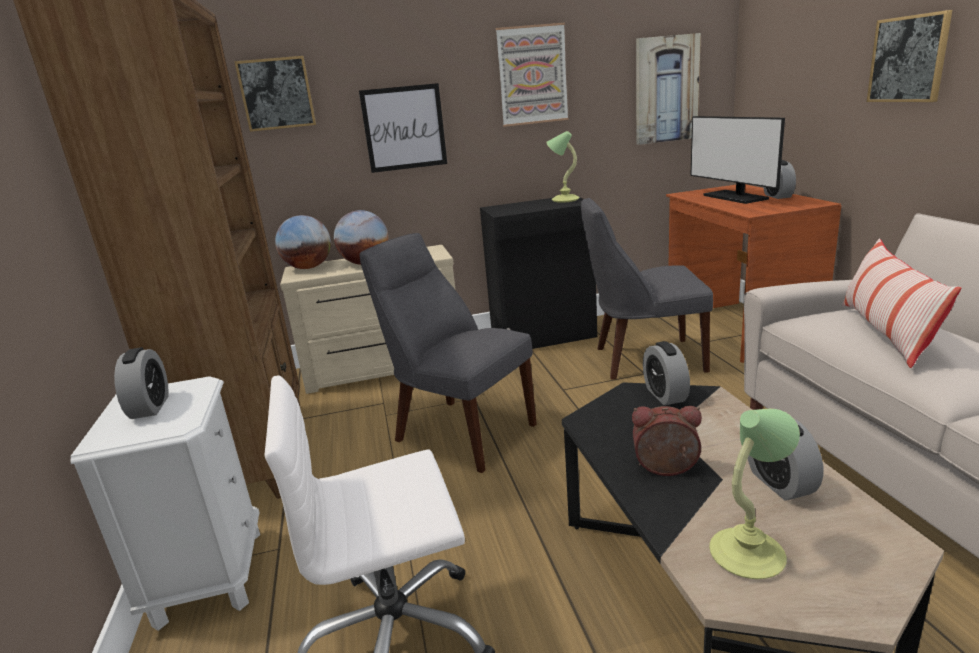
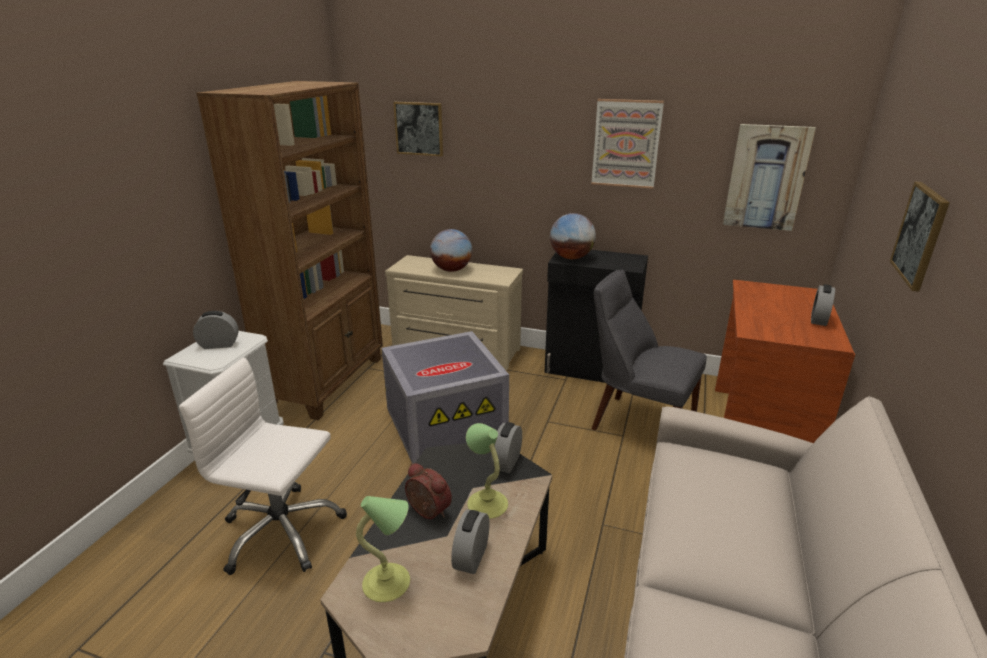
camera: 30 degrees right, 5 degrees up
(150, 407) = (219, 345): alarm clock -> alarm clock turned 120 degrees counterclockwise
(308, 267) = (416, 261): globe -> globe (571, 258)
(404, 128) = (508, 170): picture -> none
(460, 431) = (446, 422): grey chair -> grey storage box
(564, 200) = (629, 259): table lamp -> table lamp (487, 504)
(734, 197) = (778, 306): monitor -> none
(886, 332) = (711, 494): pillow -> none

